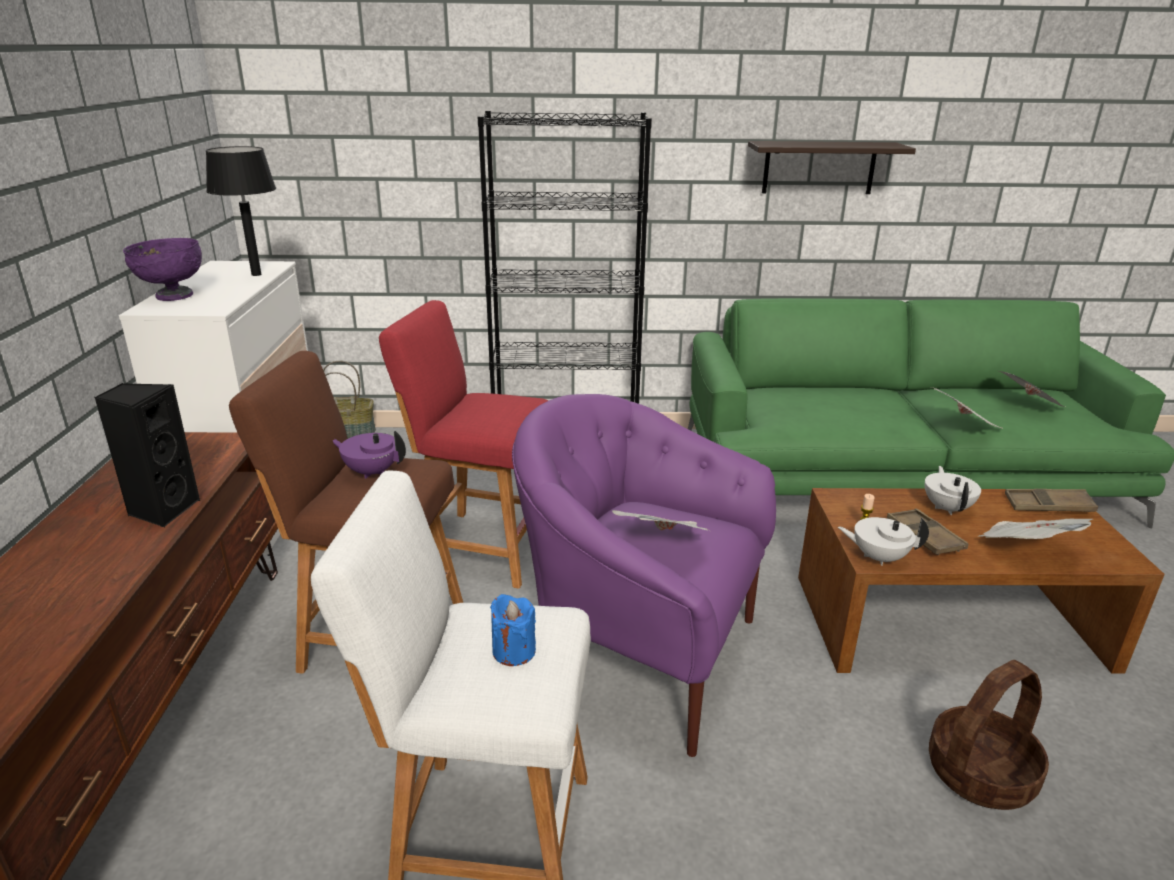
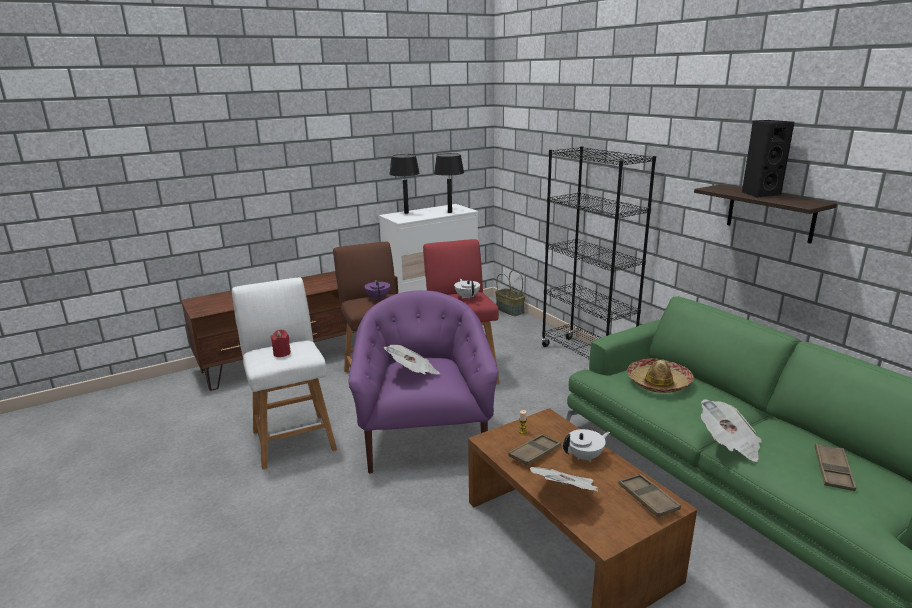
camera: 60 degrees right, 5 degrees down
(162, 510) = (328, 285): black speaker -> black speaker (759, 194)
(173, 296) = (406, 213): purple bowl -> black table lamp
(514, 651) = (282, 353): blue candle -> red candle
(811, 406) = (658, 383): none -> hat
(878, 557) = (491, 441): white teapot -> white teapot (467, 297)
(980, 774) = (427, 571): basket -> none
(1029, 406) = (833, 471): newspaper -> brown tray

